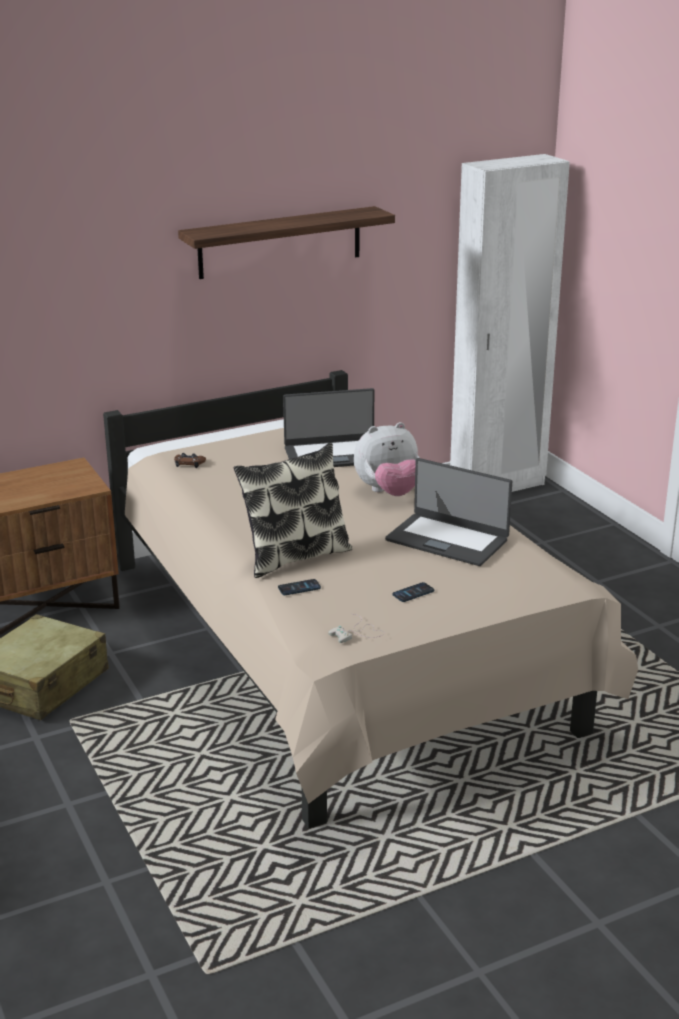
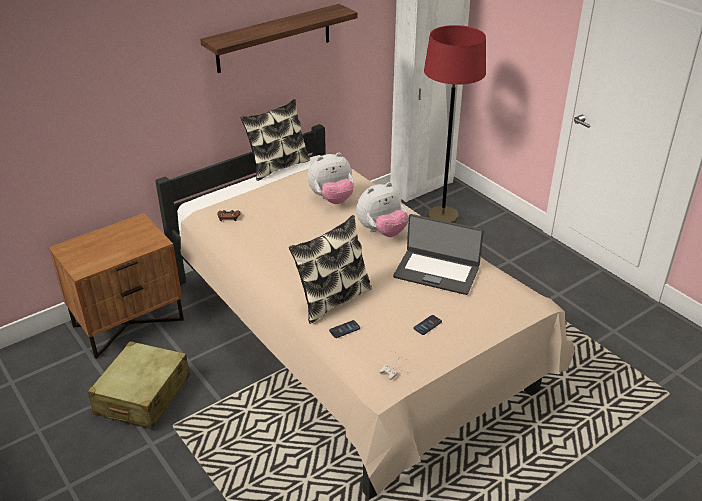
camera: 10 degrees left, 10 degrees up
(275, 417) = (278, 166): none -> pillow
(333, 455) = (332, 199): laptop -> plush toy
(516, 523) = (442, 217): none -> red floor lamp

